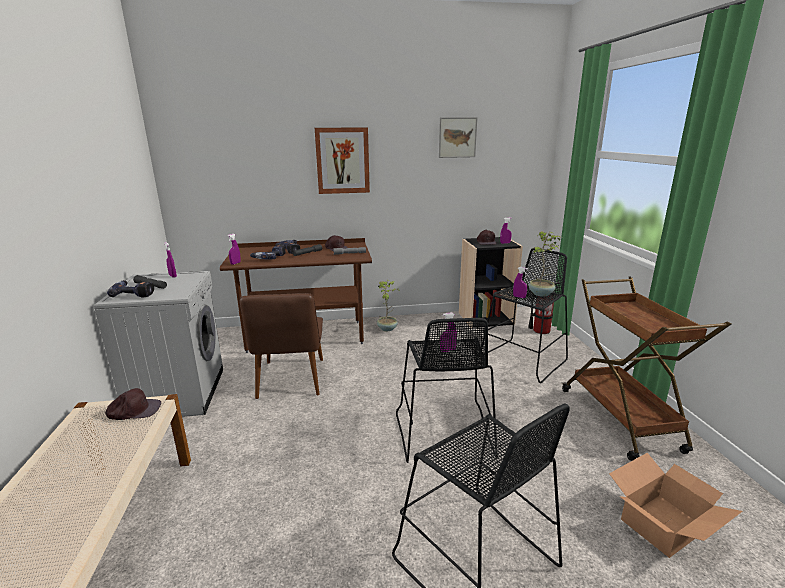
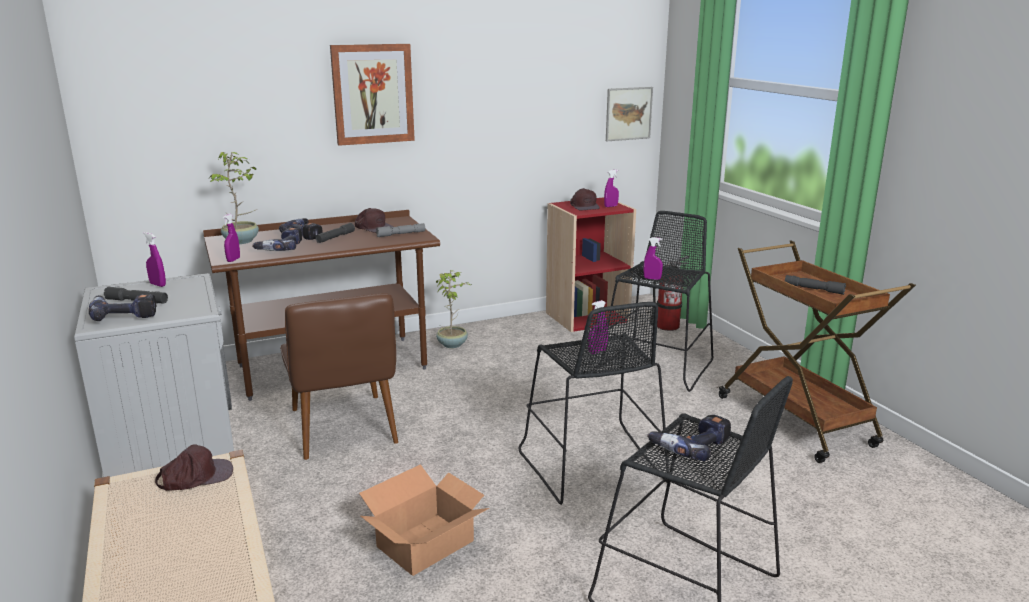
camera: 15 degrees left, 0 degrees up
(457, 137) = (535, 57): picture -> picture (628, 113)
(480, 447) = (690, 445): none -> power drill
(486, 318) = (587, 317): black bookcase -> red bookcase
(541, 294) = (678, 272): potted plant -> potted plant (242, 241)
(640, 317) = (813, 289): none -> grey flashlight
(664, 524) = (870, 520): cardboard box -> cardboard box (426, 544)

